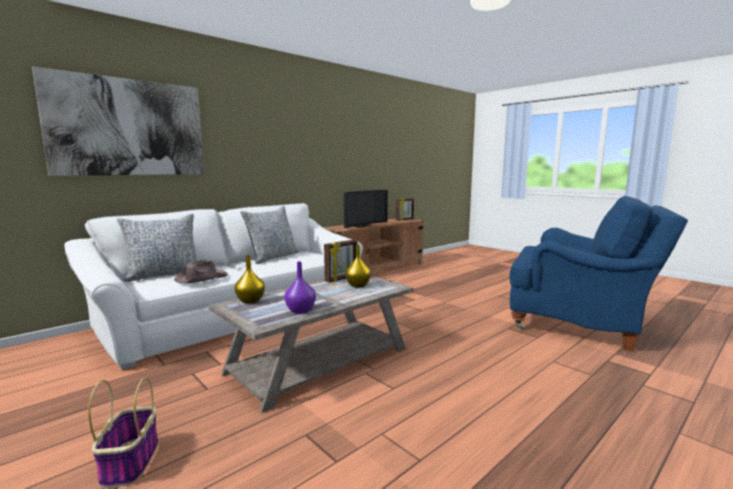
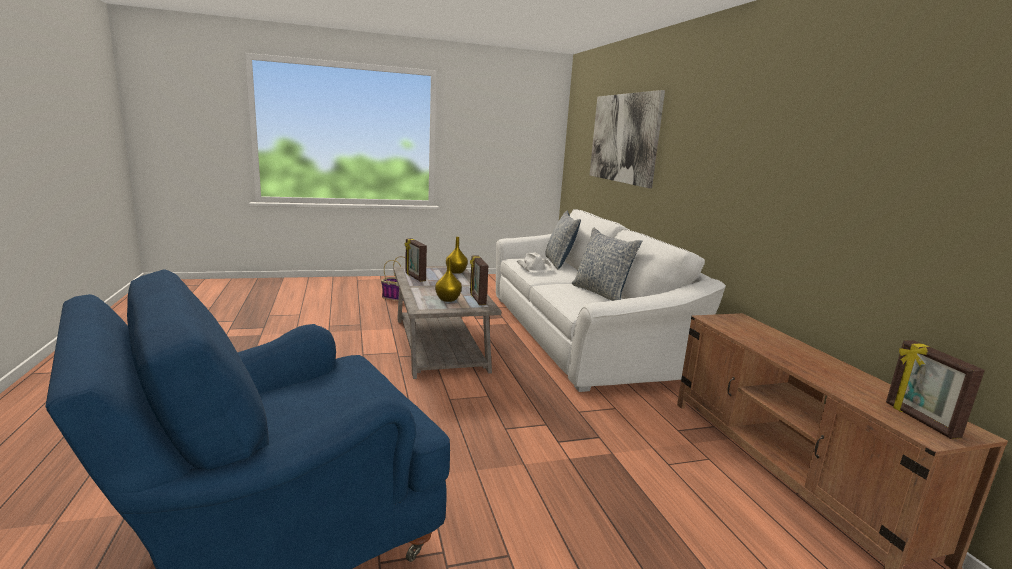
camera: 115 degrees right, 5 degrees up
(201, 278) = (534, 268): brown hat -> white hat
(300, 310) = (414, 277): purple vase -> picture frame
(361, 226) = (764, 342): television -> none

